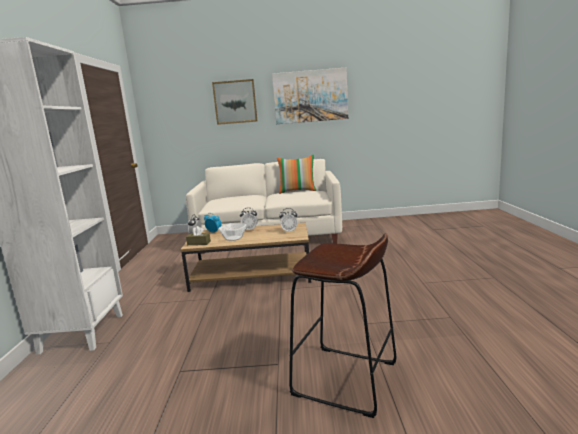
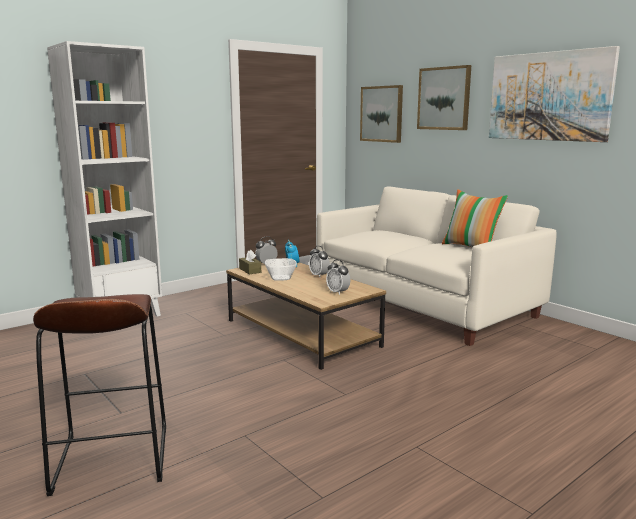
camera: 50 degrees right, 0 degrees up
(178, 117) = (381, 114): none -> picture

